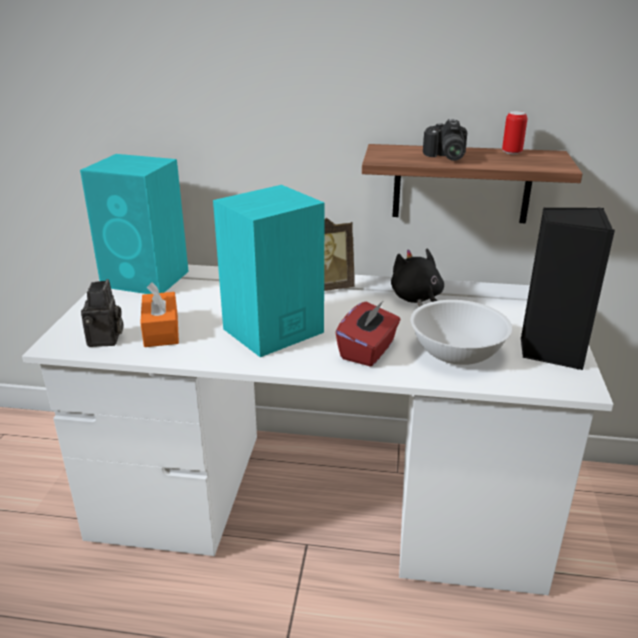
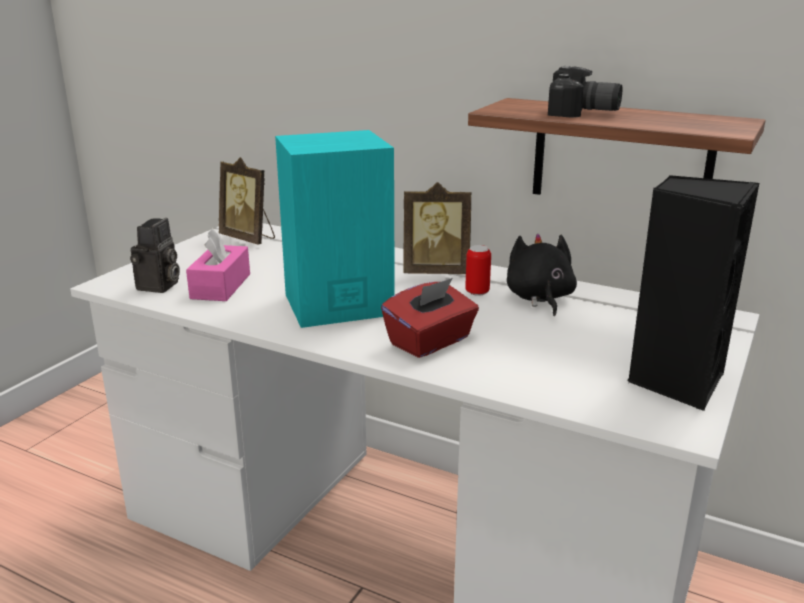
camera: 20 degrees right, 5 degrees down
(147, 279) = (249, 238): turquoise speaker -> picture frame
(161, 330) = (221, 286): orange tissue box -> pink tissue box
(445, 157) = (582, 113): camera -> camera turned 90 degrees counterclockwise
(457, 353) = (542, 363): white bowl -> none
(511, 152) = (680, 115): can -> can (477, 292)

